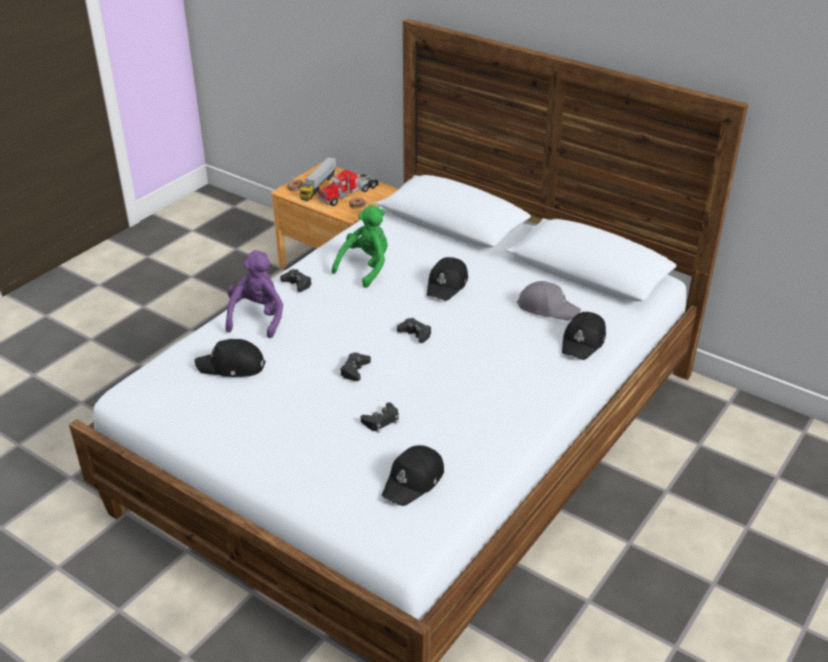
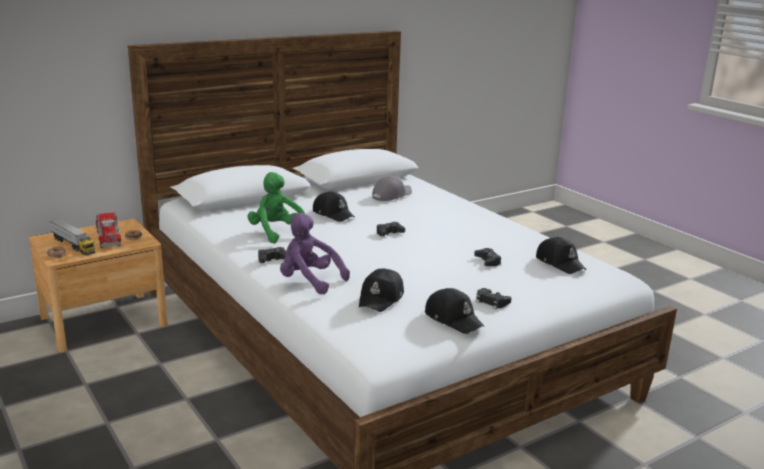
camera: 70 degrees left, 15 degrees down
(355, 370) = (420, 258): black game controller -> black game controller (491, 302)
(583, 342) = (438, 195): black cap -> black cap (453, 319)

